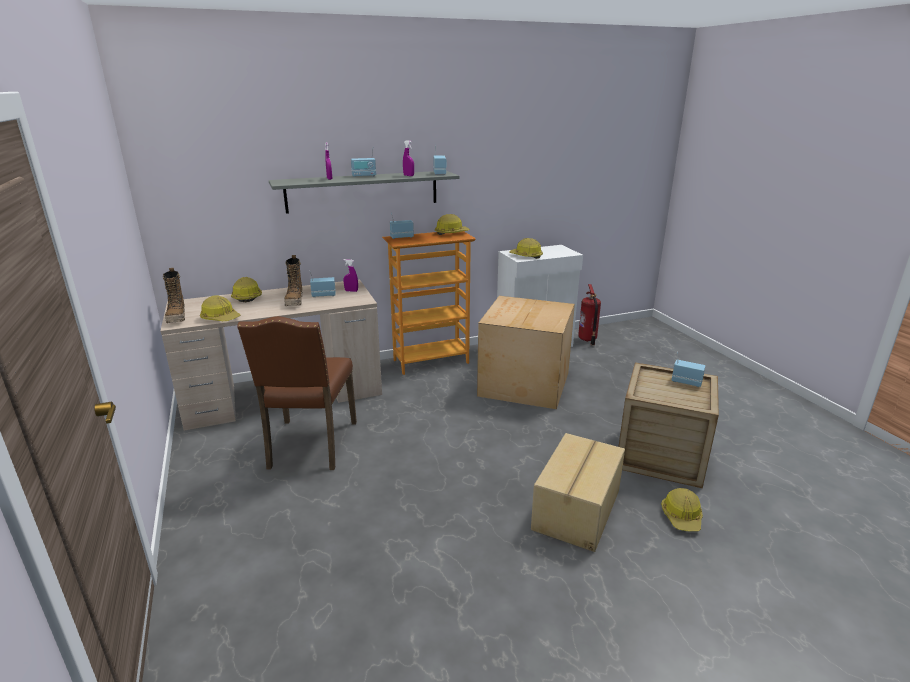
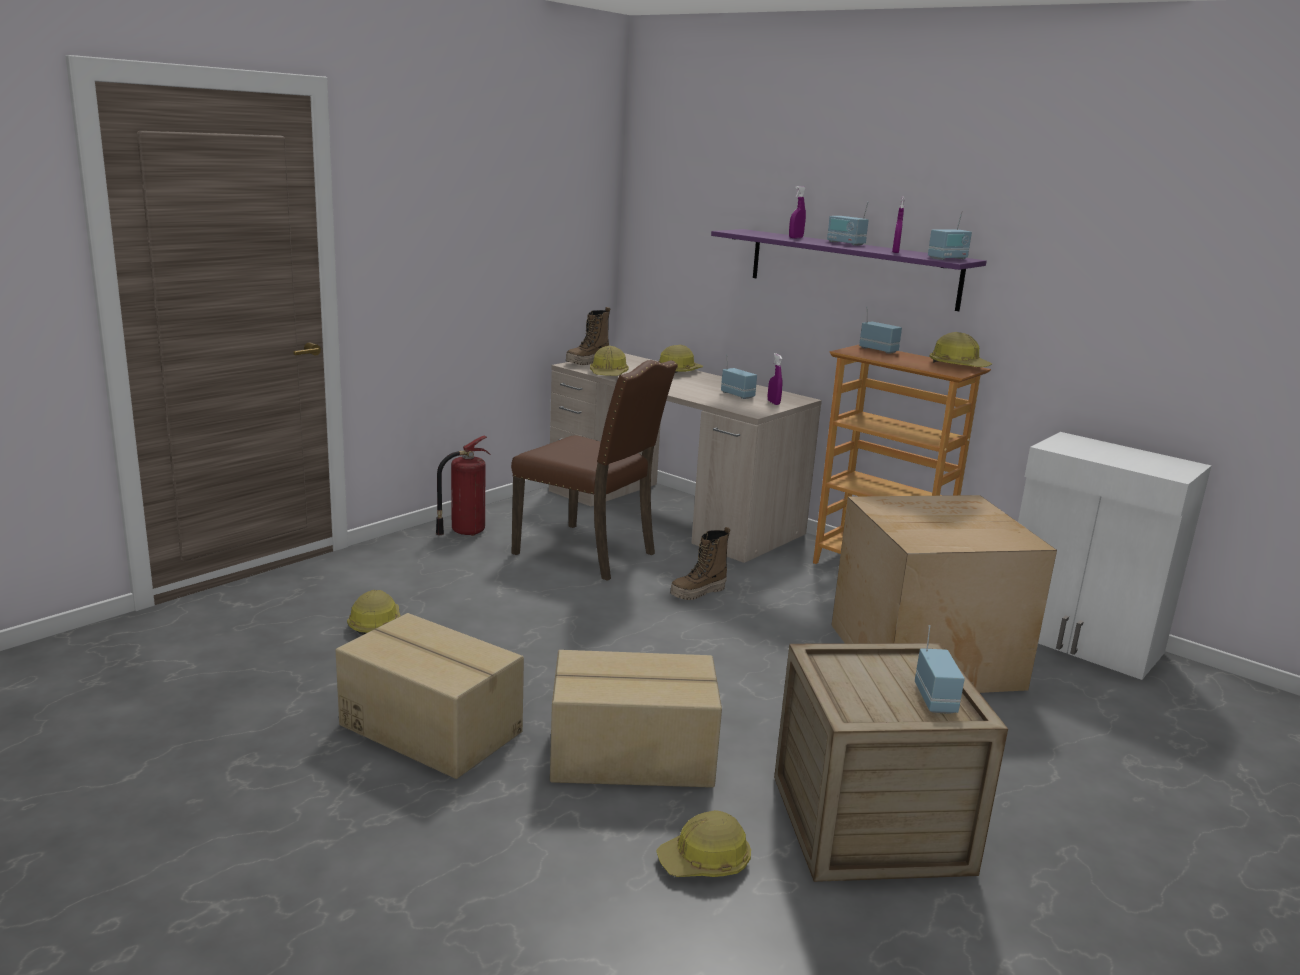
camera: 60 degrees right, 5 degrees down
(295, 301) = (698, 388): boot -> boot (698, 593)
(310, 445) = (589, 553): brown chair -> brown chair turned 120 degrees counterclockwise
(363, 191) = (852, 268): grey shelf -> purple shelf
(507, 592) = (432, 727): none -> cardboard box
(526, 256) = (1076, 449): hard hat -> hard hat (375, 624)
(587, 339) = (1201, 691): fire extinguisher -> fire extinguisher (465, 532)

